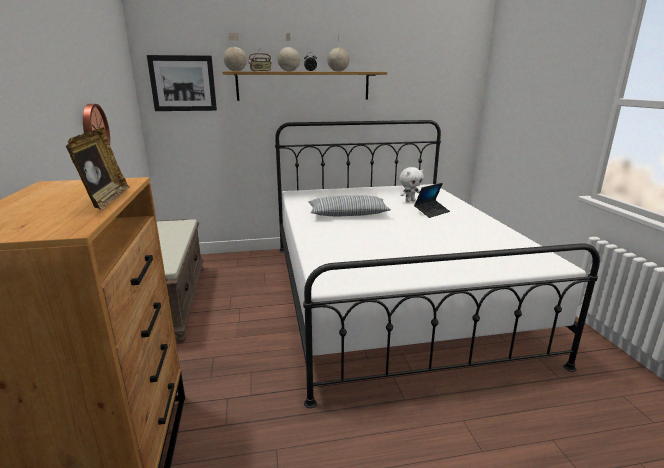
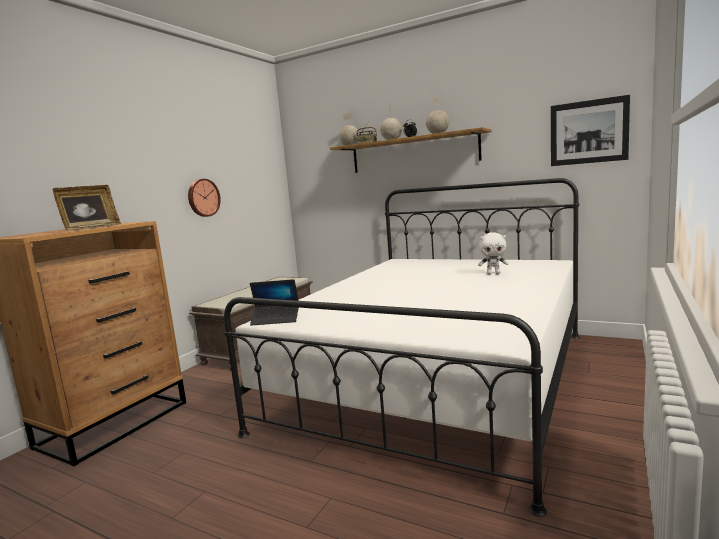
camera: 40 degrees right, 10 degrees down
(183, 83) = (316, 161): picture -> picture (588, 132)
(348, 214) = (401, 279): pillow -> none
(431, 212) = (491, 284): laptop -> laptop (276, 319)

